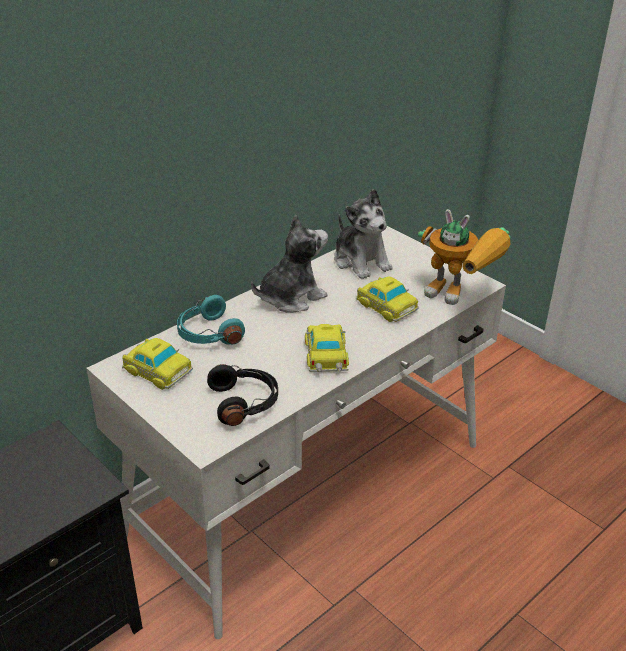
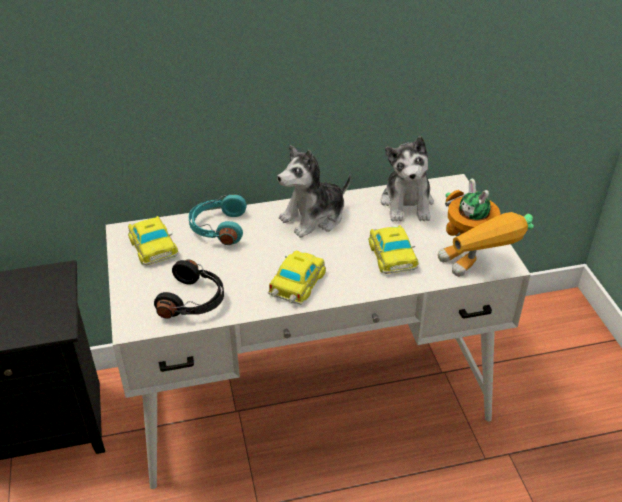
camera: 30 degrees right, 5 degrees up
(291, 297) = (314, 218): plush toy -> plush toy turned 150 degrees clockwise

